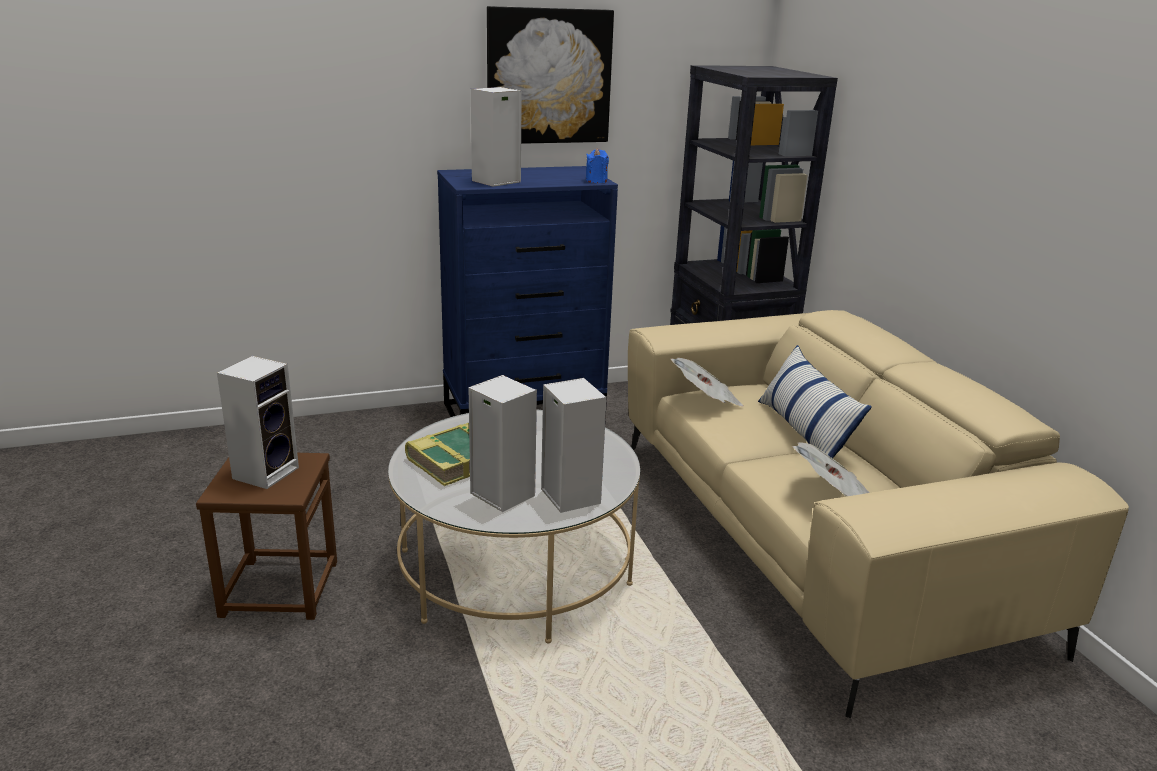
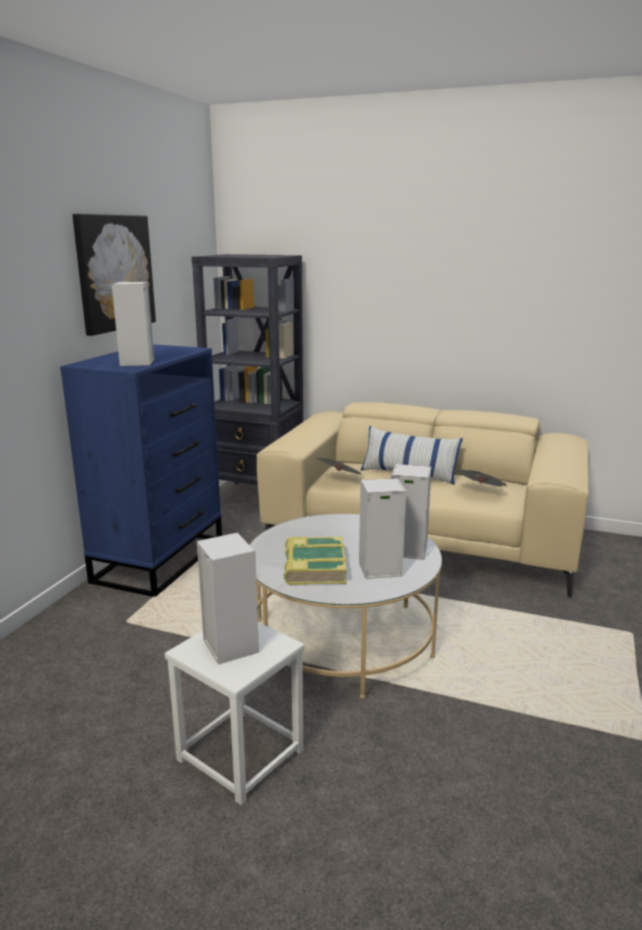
camera: 50 degrees left, 5 degrees down
(279, 588) = (239, 755): brown stool -> white stool
(596, 181) = (194, 349): blue candle -> none

